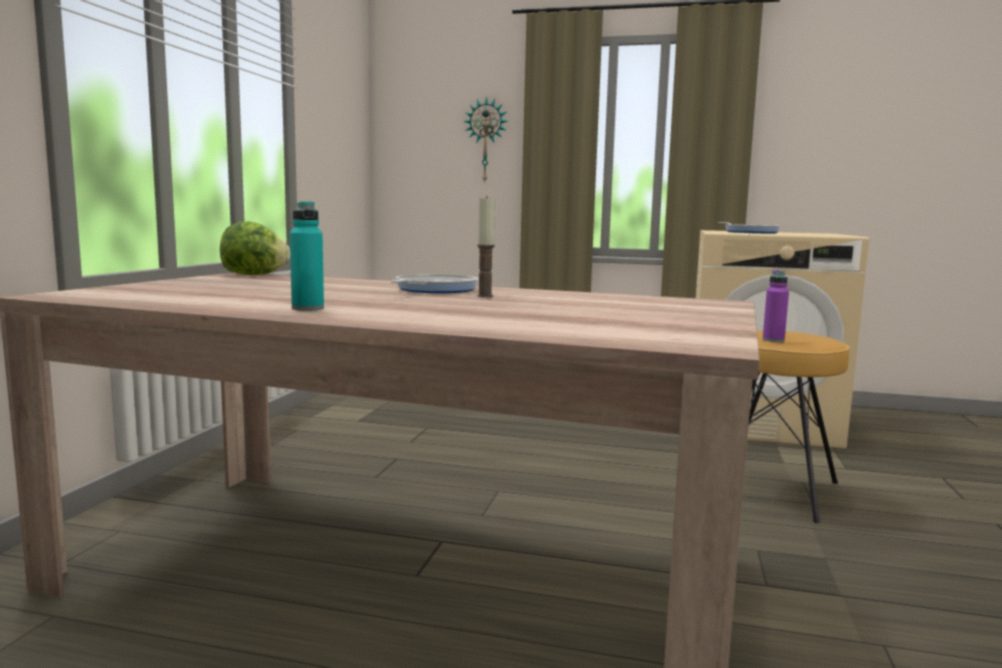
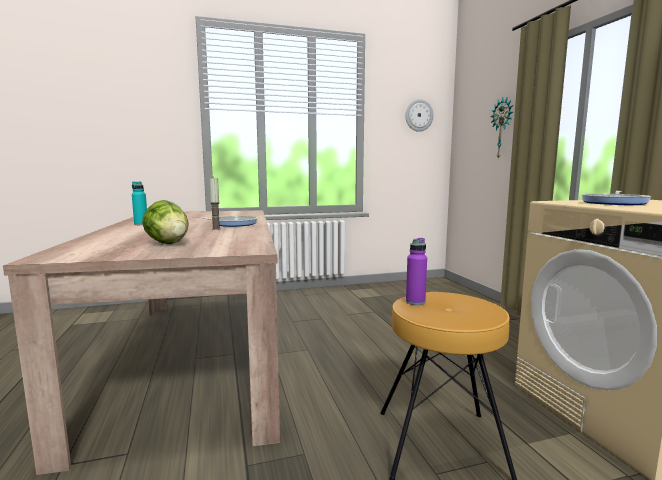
camera: 60 degrees right, 0 degrees up
(254, 275) = (252, 211): lettuce -> lettuce (168, 243)
(344, 100) = (418, 115): none -> wall clock

